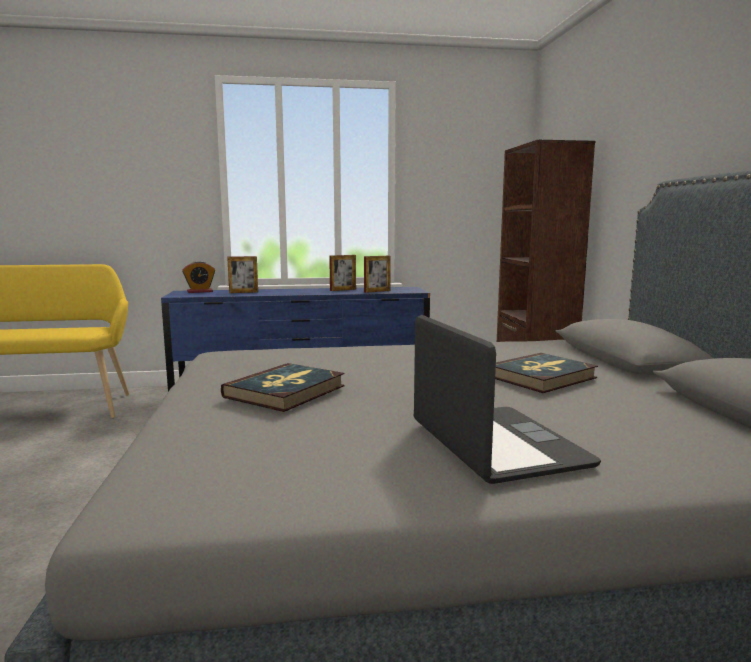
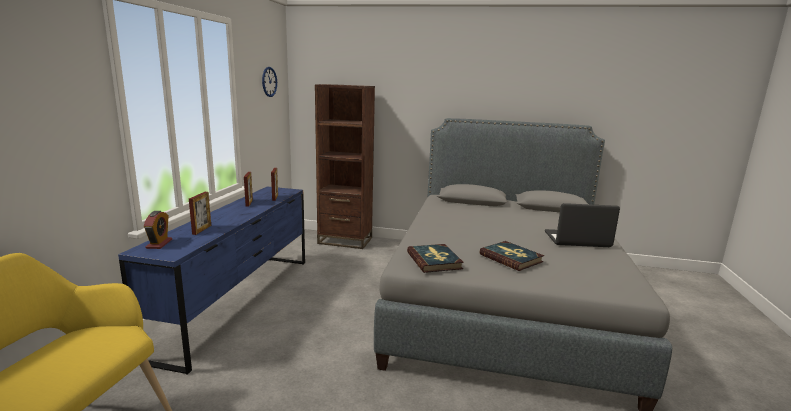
camera: 70 degrees left, 5 degrees up
(477, 157) = (269, 82): none -> wall clock
(541, 377) = (499, 217): book -> book (434, 260)

